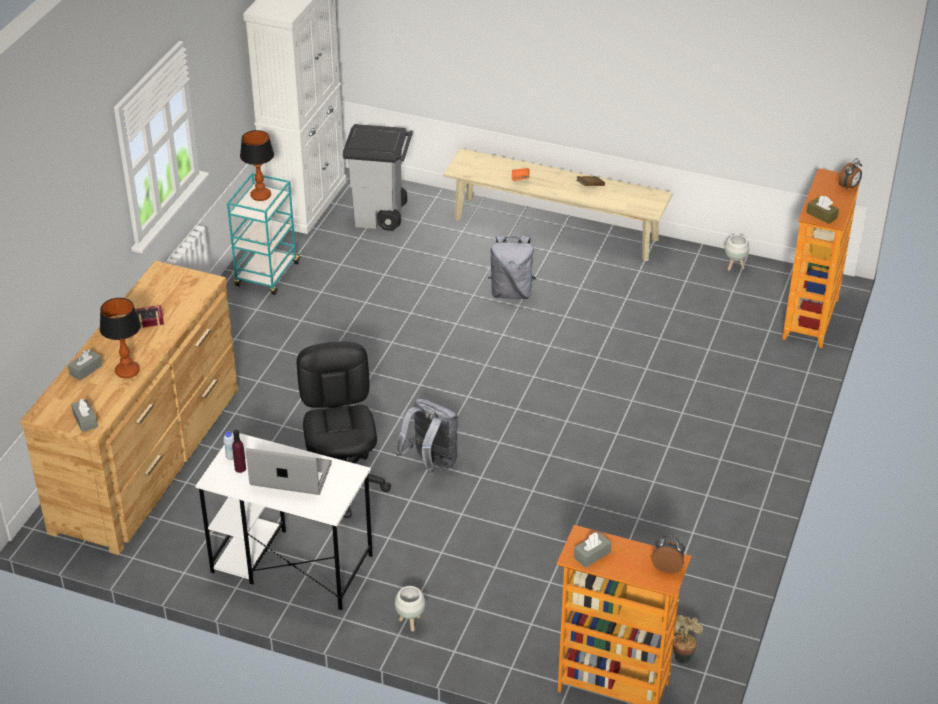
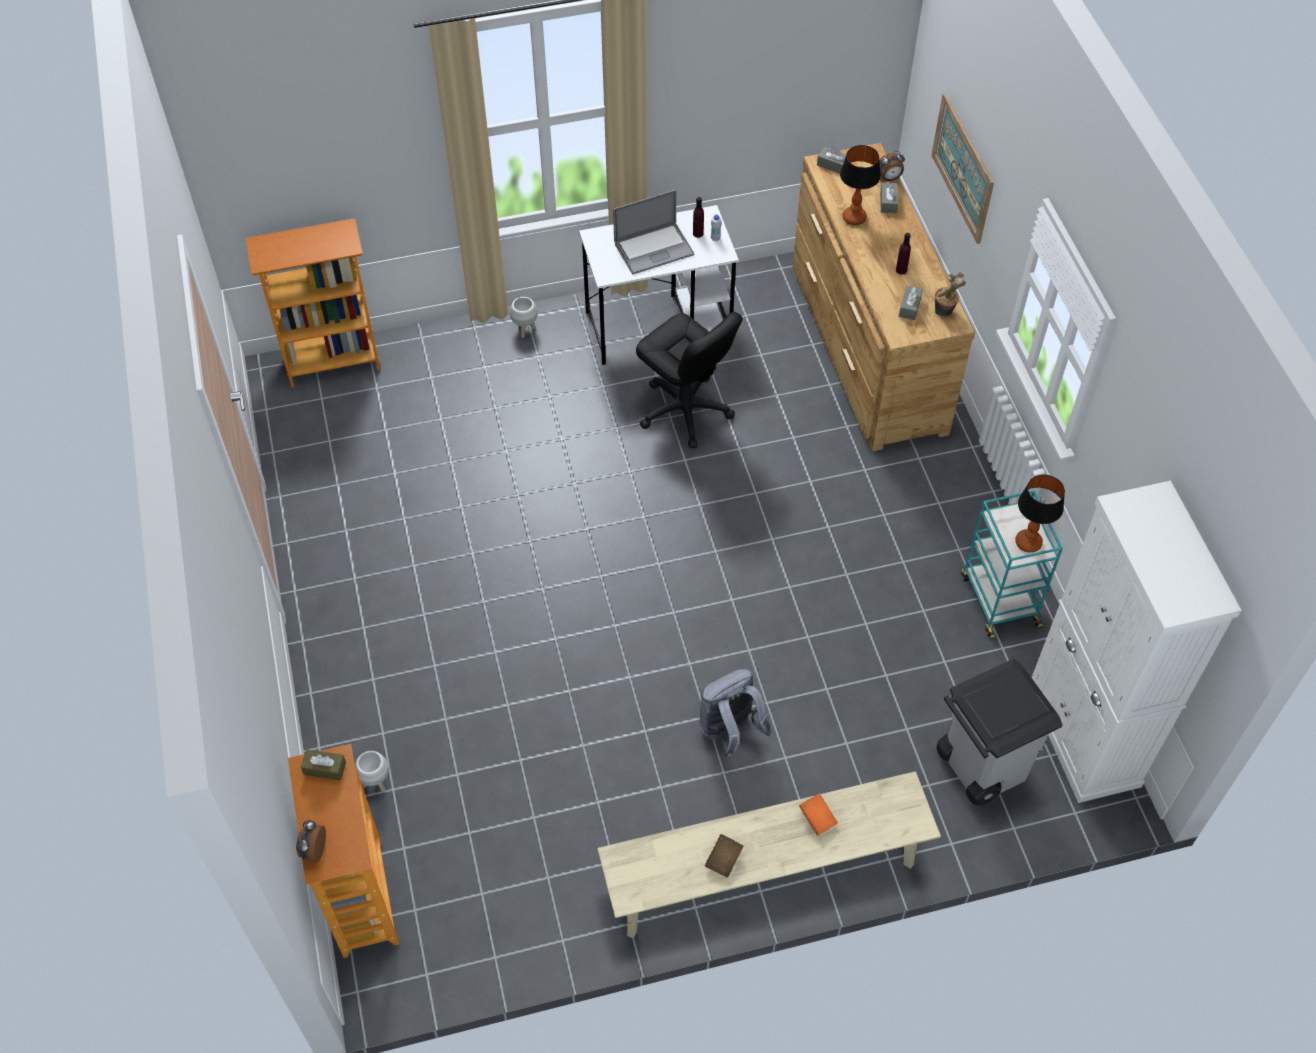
camera: 145 degrees right, 15 degrees up
(53, 273) = (963, 168): none -> picture
(147, 319) = (901, 270): book -> purple bottle
(430, 463) = (629, 472): grey backpack -> none
(592, 555) = (331, 236): grey tissue box -> grey tissue box (909, 307)
(667, 567) = (265, 255): alarm clock -> alarm clock (889, 178)
(683, 656) = (291, 413): potted plant -> potted plant (944, 313)
(734, 266) = (503, 943): white planter -> white planter (376, 782)

